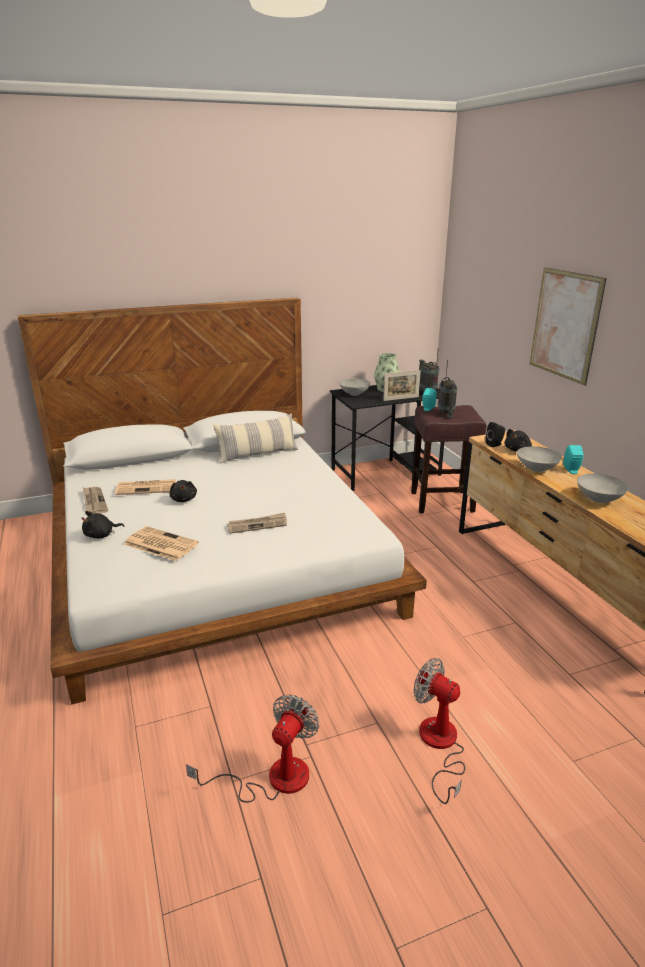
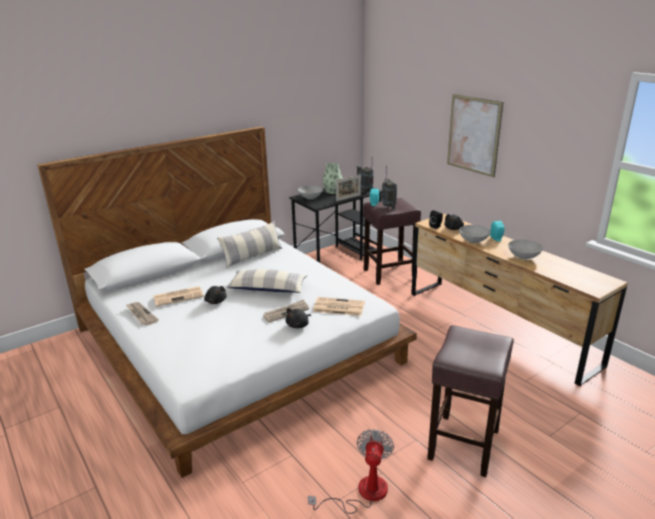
camera: 15 degrees left, 0 degrees up
(101, 535) = (166, 340): black plush toy -> black plush toy (298, 325)
(160, 544) = (220, 339): newspaper -> newspaper (338, 307)
(252, 494) = (267, 289): none -> pillow
(439, 745) = (463, 445): fan -> brown stool

